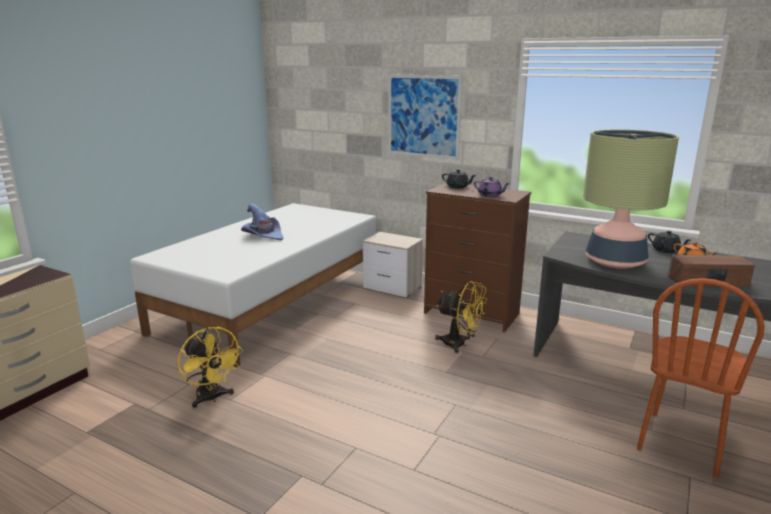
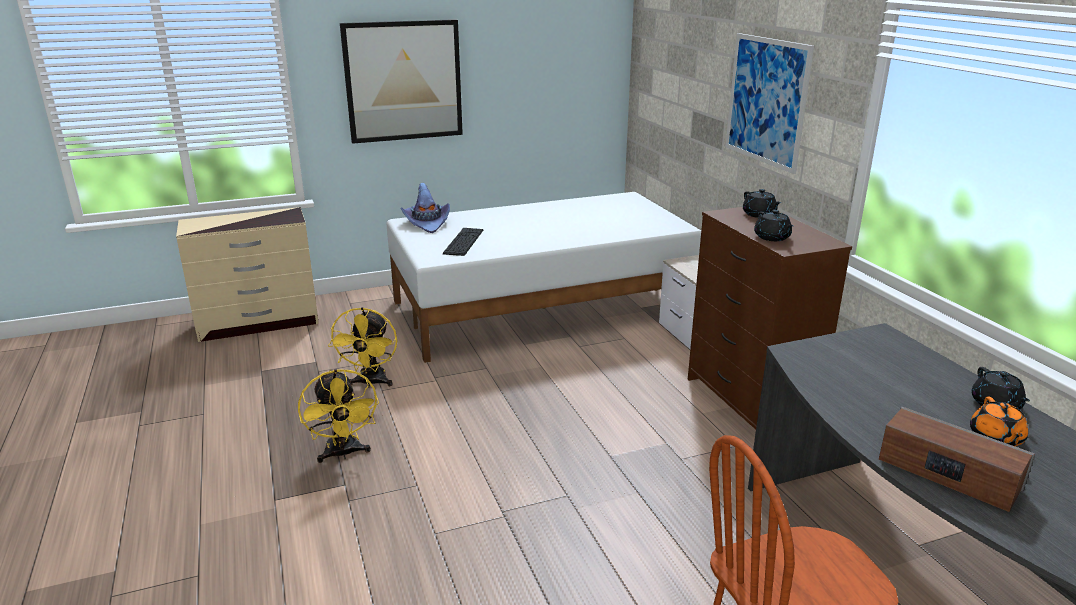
camera: 40 degrees right, 5 degrees up
(112, 131) = (403, 81): none -> picture
(230, 257) = (463, 241): none -> keyboard
(263, 235) = (534, 225): purple hat -> purple hat (427, 223)
(460, 344) = (674, 433): yellow fan -> yellow fan (343, 454)
(490, 195) = (772, 237): purple teapot -> black teapot
(614, 261) = (858, 389): table lamp -> none

